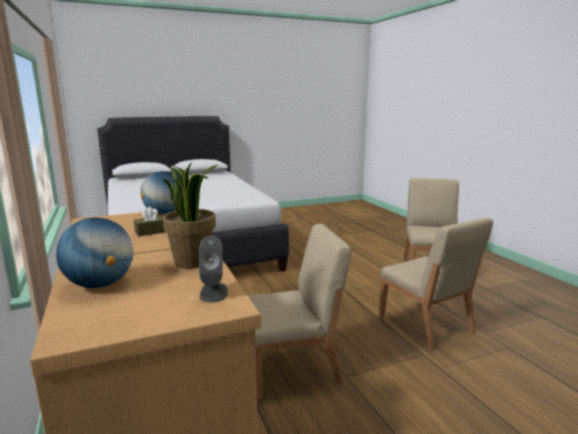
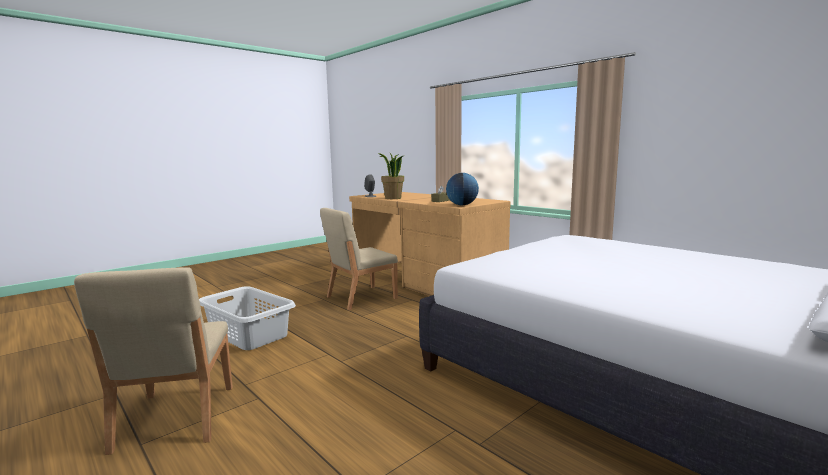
camera: 160 degrees right, 5 degrees down
(100, 284) = (414, 194): globe -> none
(426, 326) = (248, 334): beige chair -> grey laundry basket

